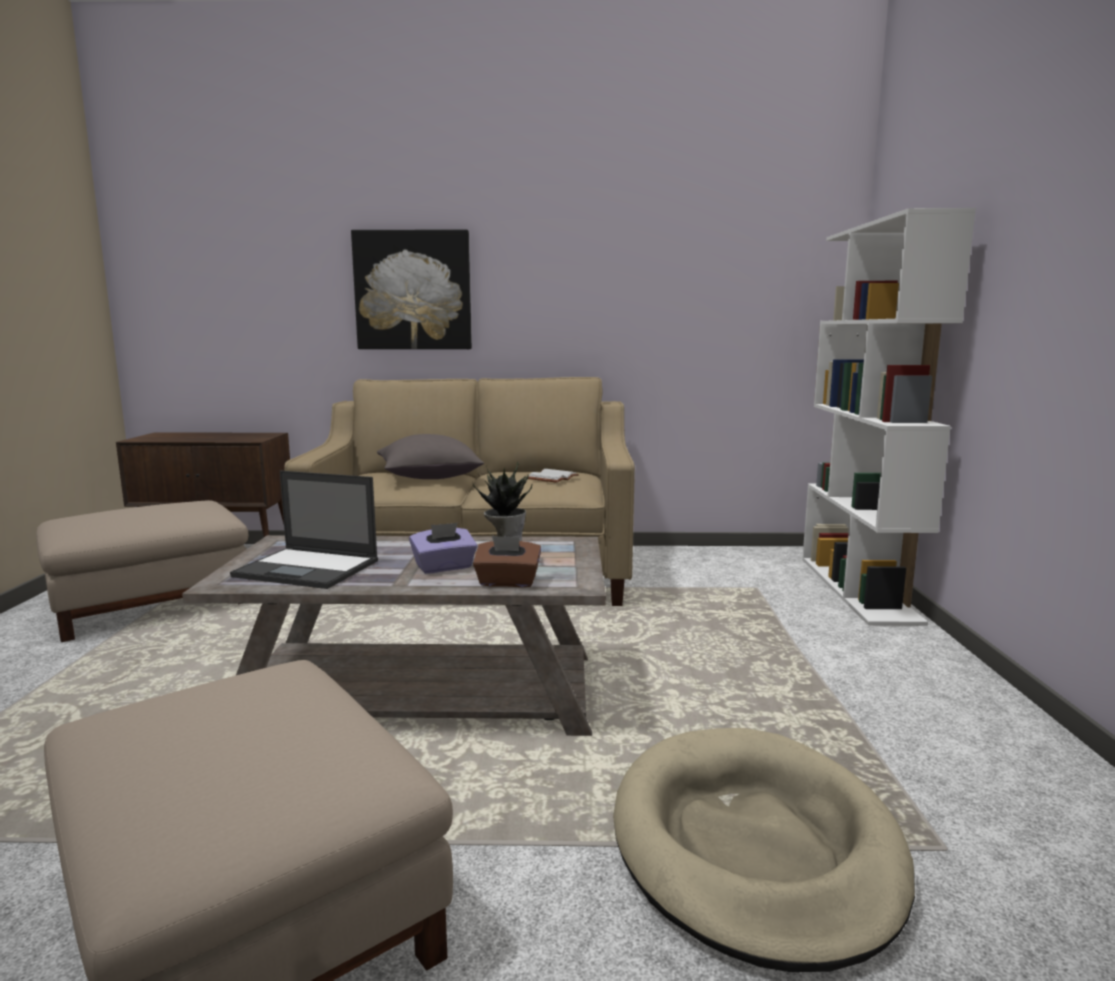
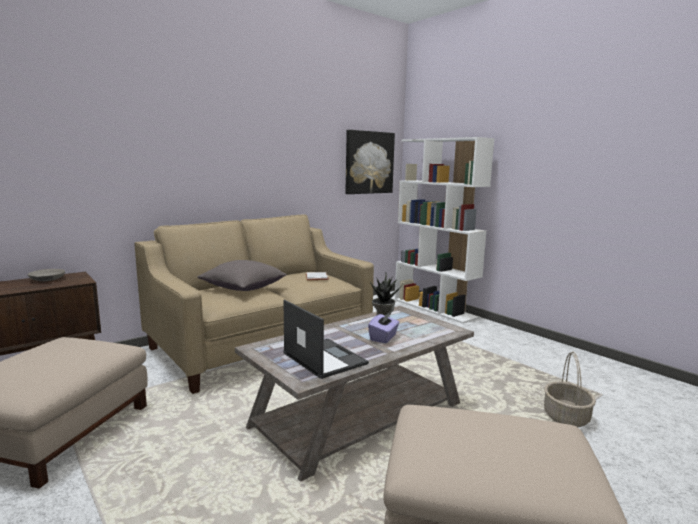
camera: 40 degrees left, 0 degrees up
(235, 435) = (46, 279): none -> grey bowl
(308, 568) = (323, 358): laptop -> laptop turned 105 degrees counterclockwise
(413, 290) = (180, 160): picture -> picture (369, 162)
(507, 582) = (428, 337): brown tissue box -> none
(754, 846) = (566, 417): beige dog bed -> basket

